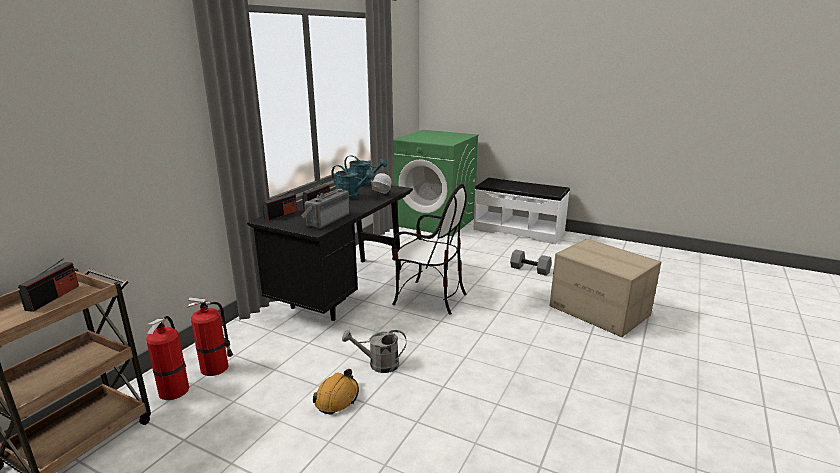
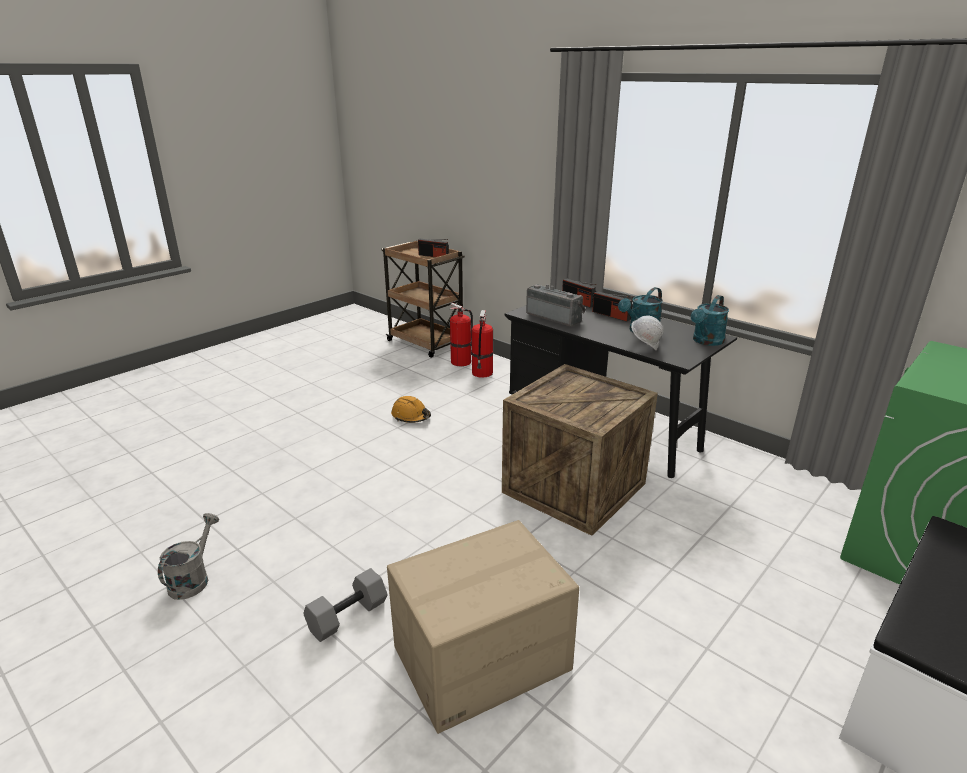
camera: 105 degrees right, 5 degrees up
(378, 364) = (446, 438): grey watering can -> grey watering can (193, 579)
(429, 298) = (573, 488): chair -> crate
(530, 269) = (668, 626): grey dumbbell -> grey dumbbell (347, 617)

